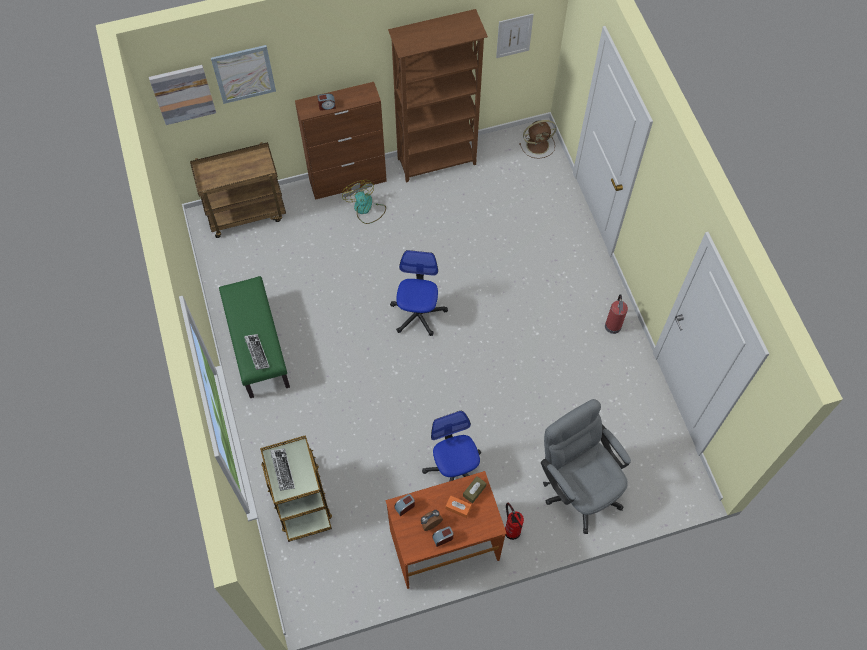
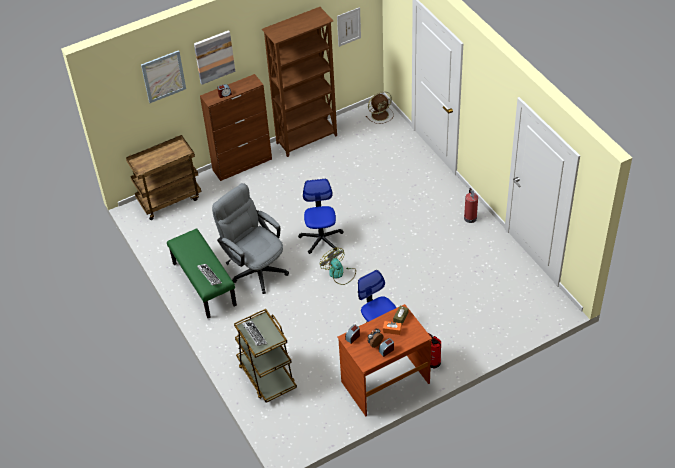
camera: 10 degrees left, 15 degrees down
(183, 94) = (121, 97): picture -> picture (214, 56)
(365, 209) = (261, 179): fan -> fan (339, 274)
(578, 486) = (474, 324): grey office chair -> grey office chair (255, 268)

